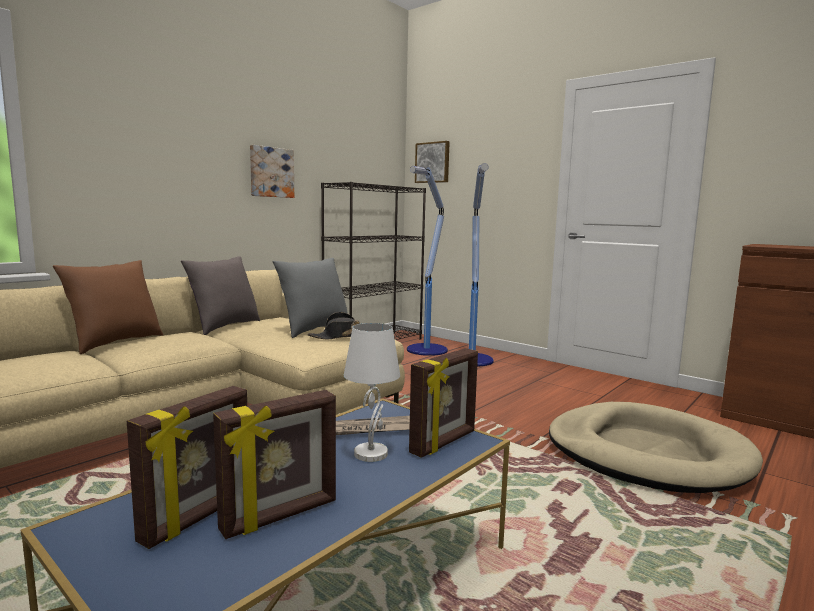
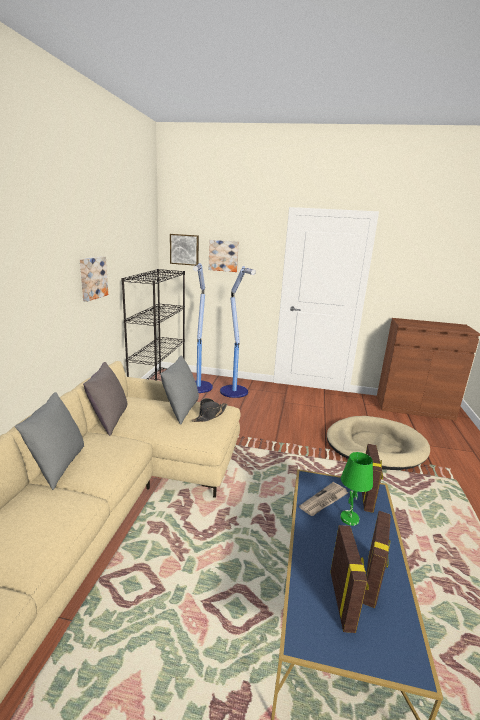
camera: 30 degrees left, 10 degrees up
(115, 343) = (57, 467): brown pillow -> grey pillow
(371, 453) = (349, 518): white table lamp -> green table lamp
(479, 165) = (223, 255): none -> picture

